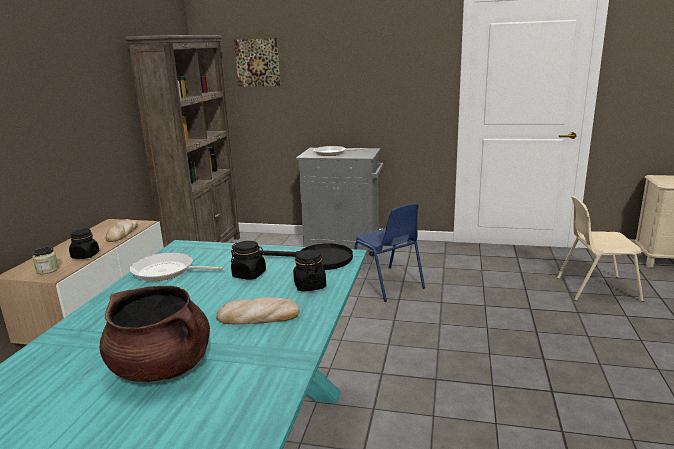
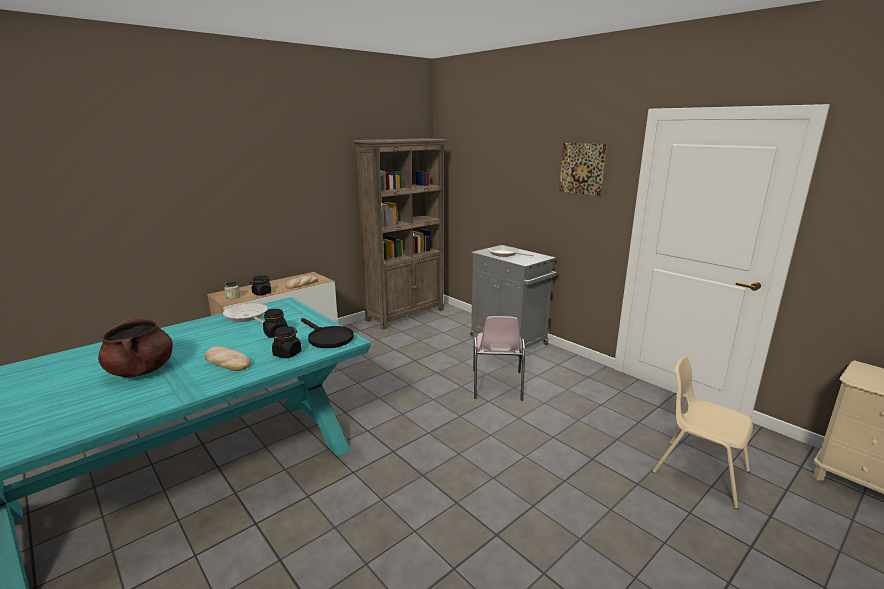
camera: 35 degrees right, 0 degrees up
(257, 63) = (473, 164): picture -> picture (581, 169)
(387, 284) = (497, 385): blue chair -> pink chair

